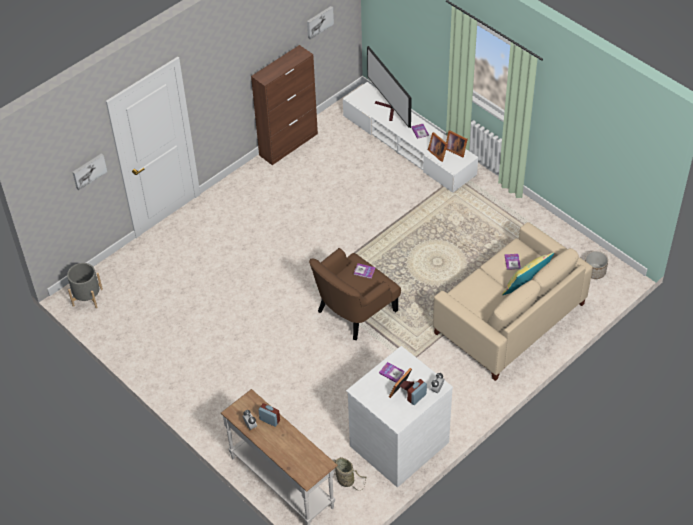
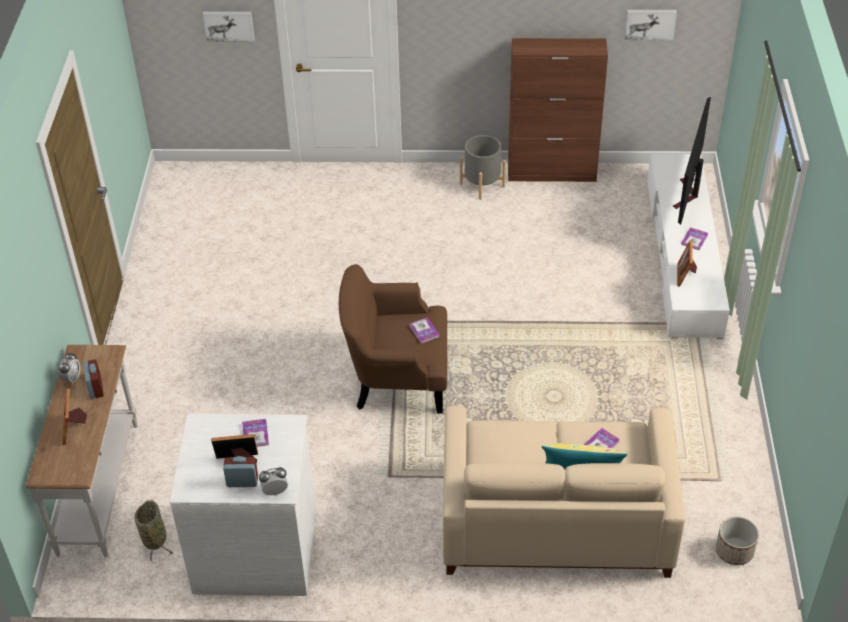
camera: 45 degrees right, 5 degrees down
(87, 297) = (180, 184): grey planter -> grey planter (482, 185)
(455, 150) = (712, 285): picture frame -> picture frame (73, 427)

